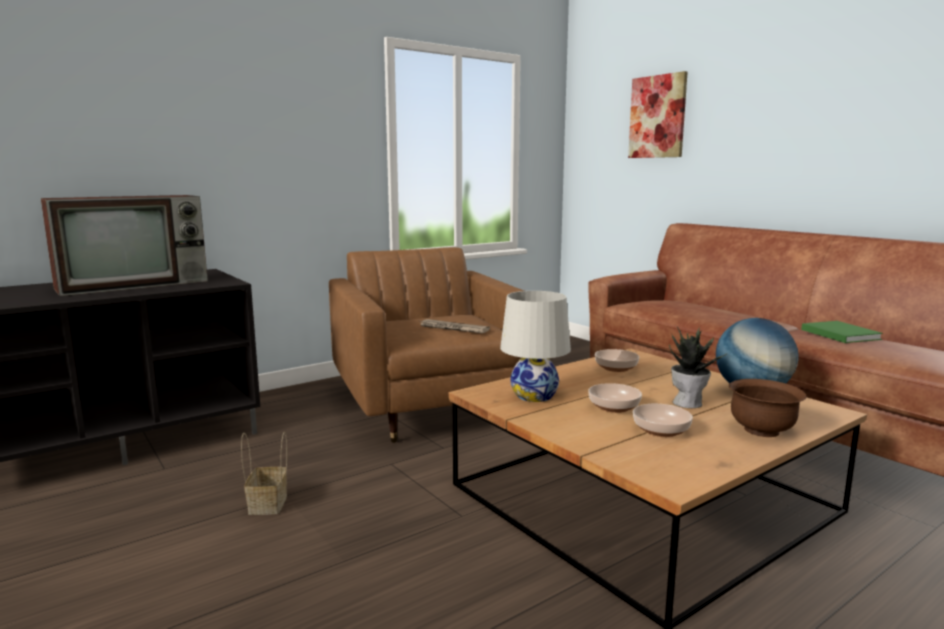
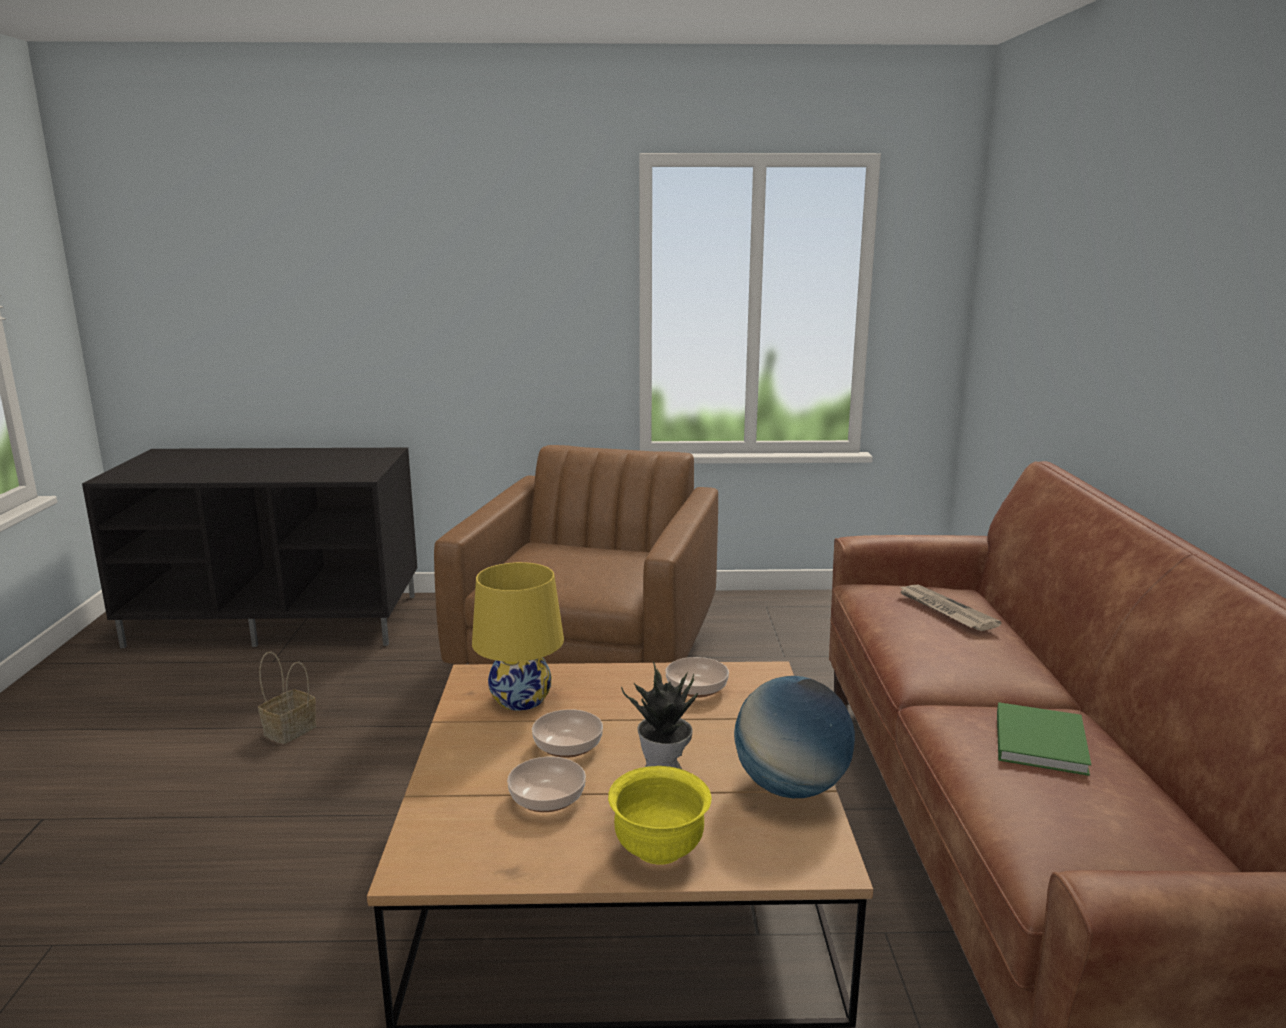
camera: 35 degrees right, 5 degrees up
(136, 284) = (293, 464): television -> none
(452, 328) = (582, 575): newspaper -> newspaper (944, 610)
(534, 395) = (521, 699): white table lamp -> yellow table lamp
(657, 117) = (1054, 269): picture -> none
(762, 431) = (659, 850): brown bowl -> yellow bowl

